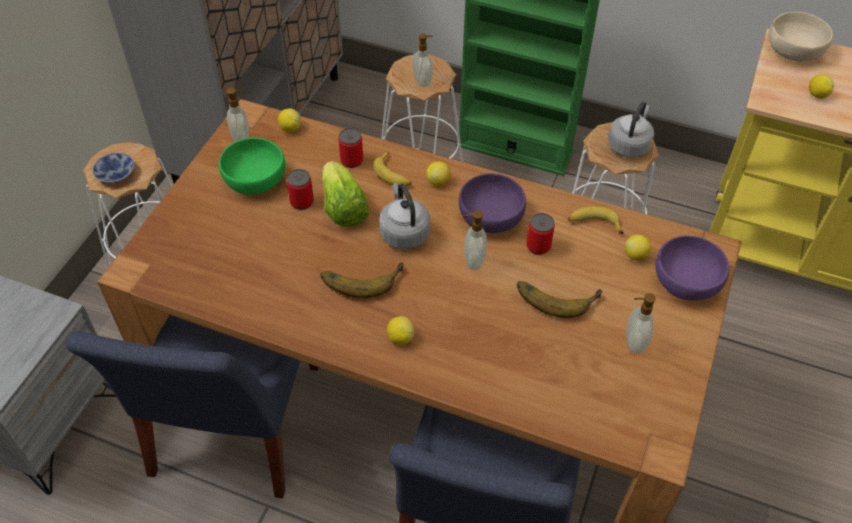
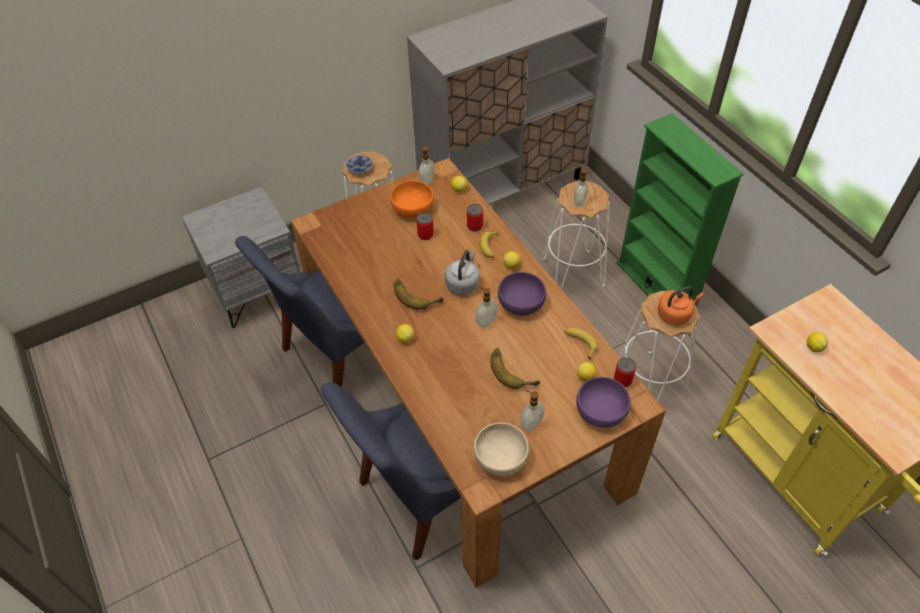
camera: 40 degrees right, 0 degrees up
(254, 181) = (412, 209): green bowl -> orange bowl
(343, 208) = (443, 250): lettuce -> none
(538, 246) = (532, 336): can -> can (622, 380)
(629, 145) = (675, 314): grey kettle -> orange kettle
(794, 51) = (832, 310): beige bowl -> beige bowl (501, 458)

